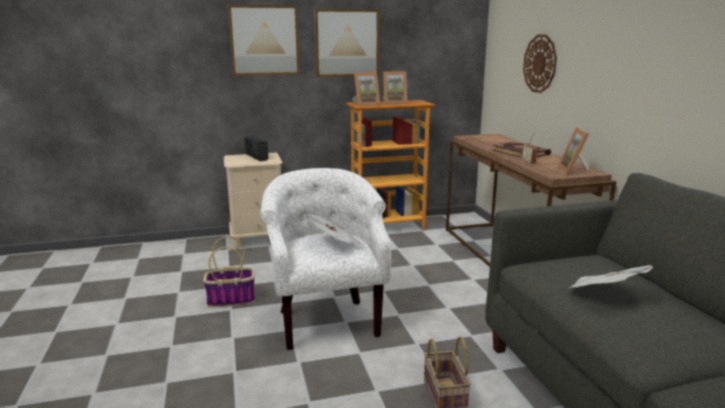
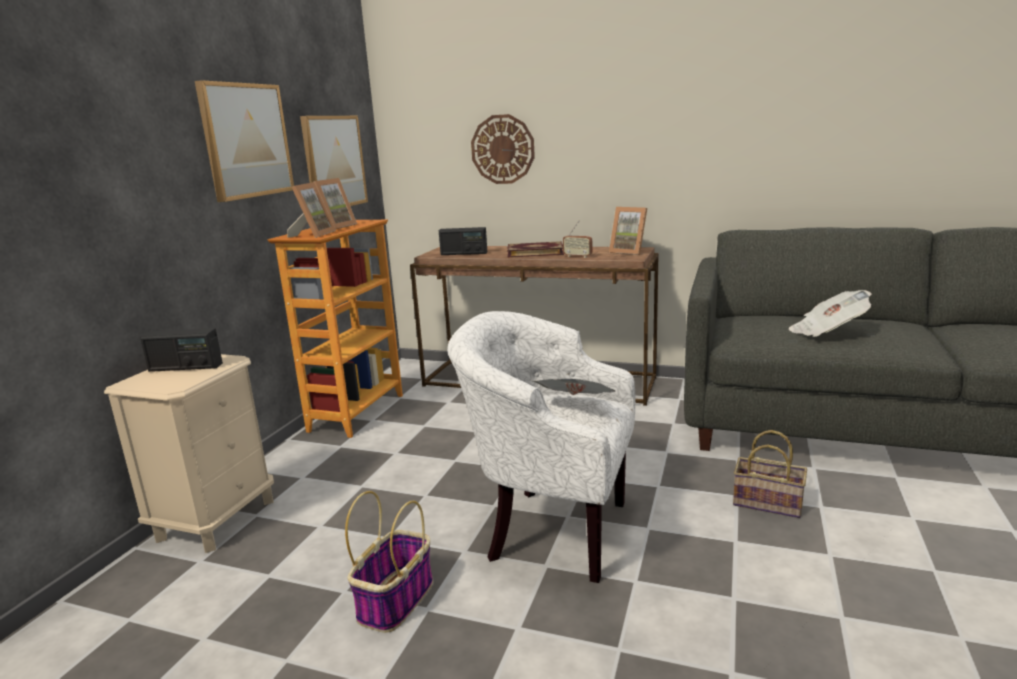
camera: 55 degrees left, 0 degrees up
(264, 40) = (129, 141): picture -> picture (333, 162)
(483, 141) = (464, 253): none -> radio

